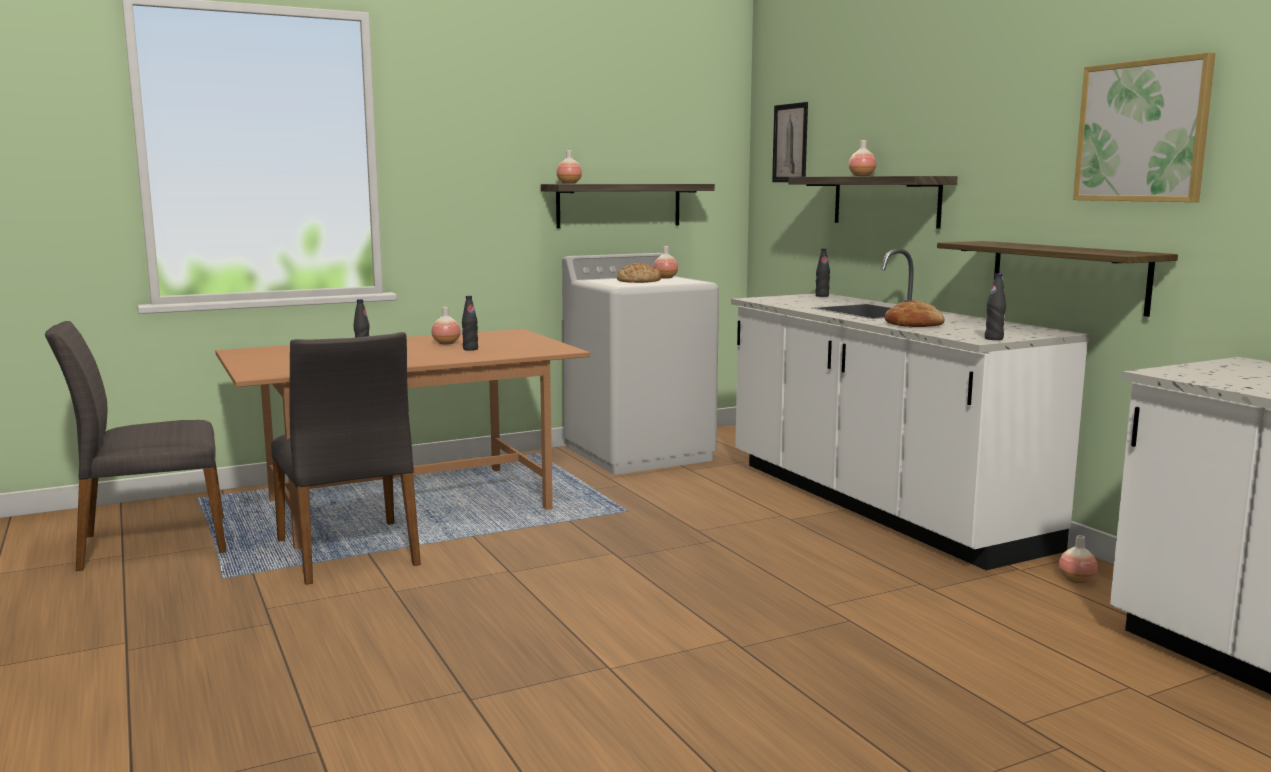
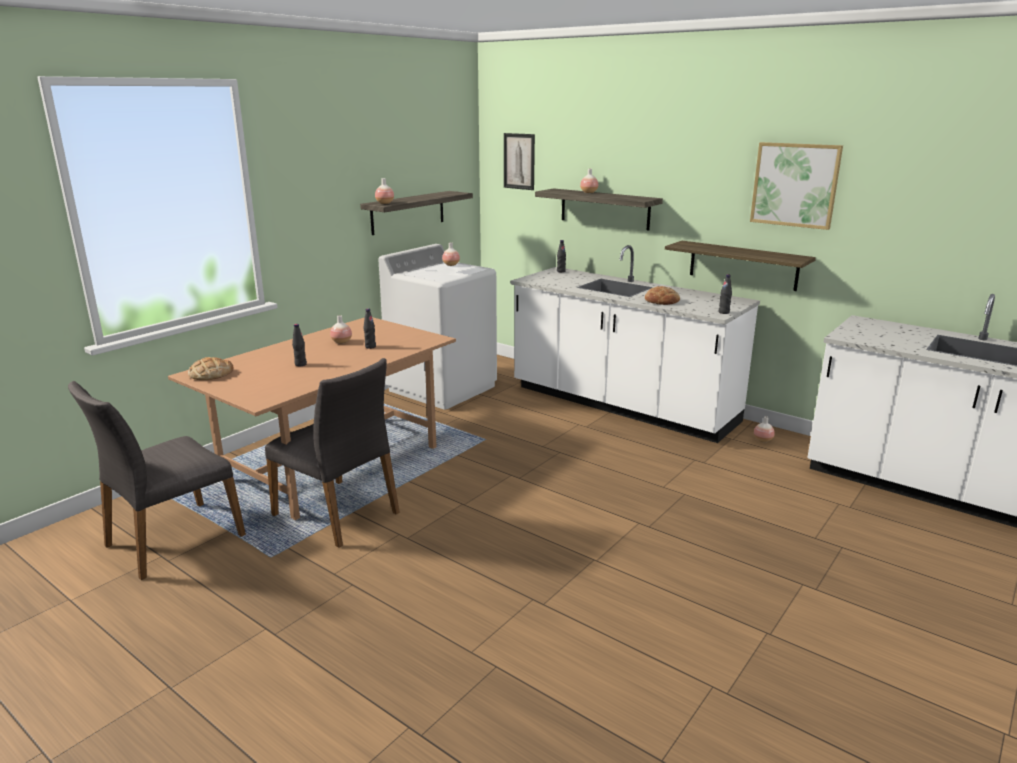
camera: 25 degrees left, 10 degrees up
(638, 281) = (441, 272): bread -> bread (211, 374)

